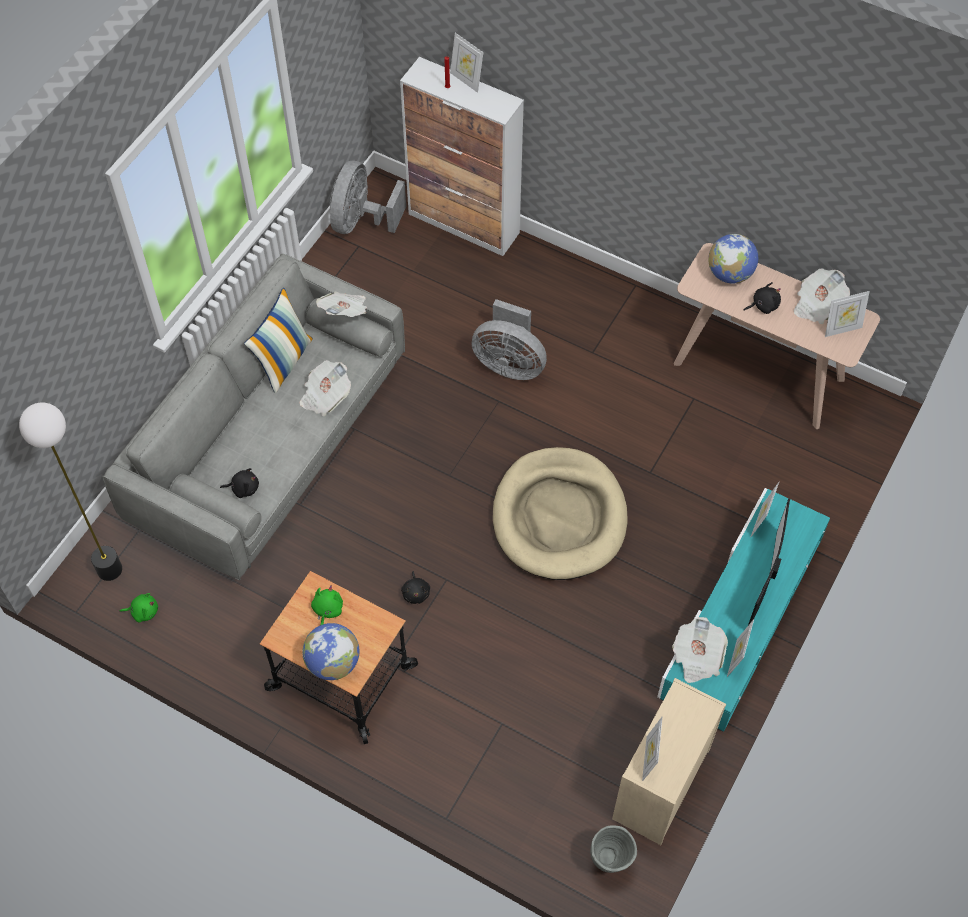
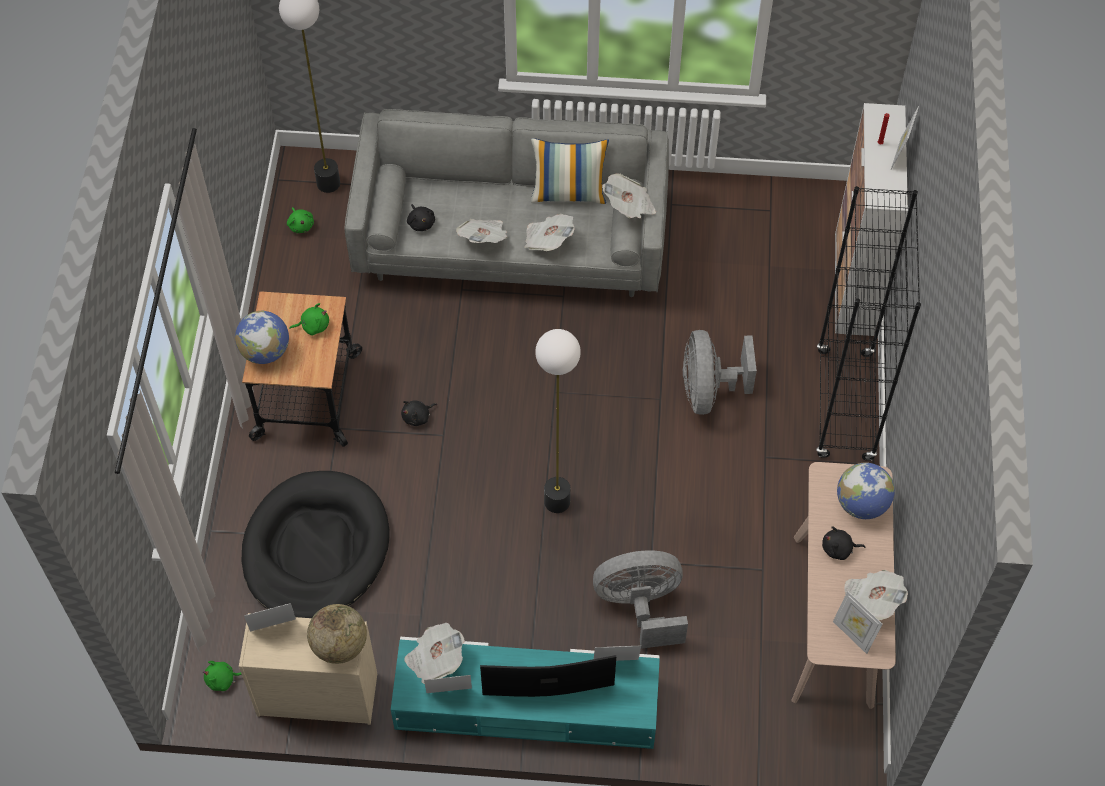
camera: 65 degrees right, 0 degrees up
(293, 444) = (484, 238): none -> newspaper
(361, 221) = (801, 200): grey fan -> grey fan (641, 606)
(511, 730) = (316, 549): none -> black dog bed
(559, 517) = (557, 501): beige dog bed -> floor lamp
(573, 279) = (845, 405): none -> black bookcase
(610, 863) = (223, 680): grey vase -> green plush toy
(690, 708) = (339, 645): none -> globe
(763, 305) = (839, 549): black plush toy -> black plush toy turned 135 degrees clockwise

